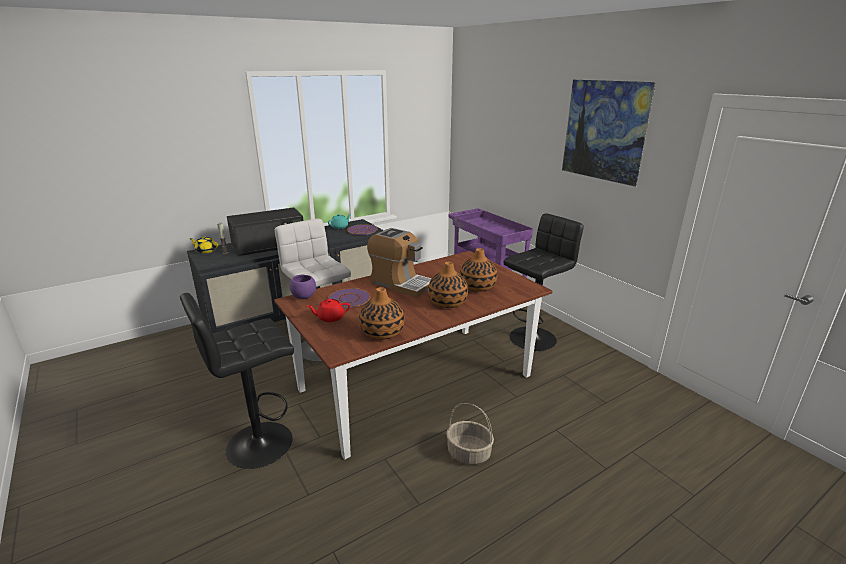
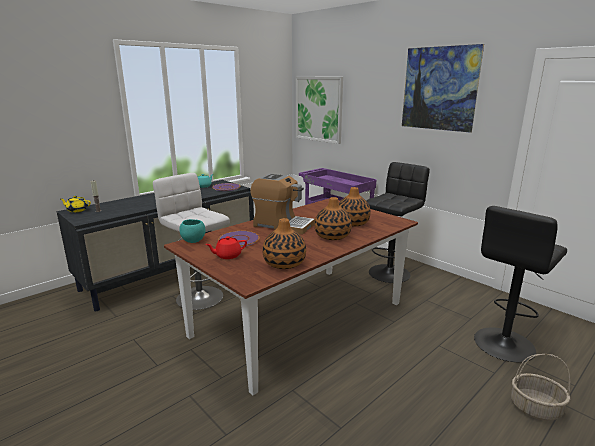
camera: 10 degrees left, 5 degrees down
(258, 444) = (159, 392): black stool -> black stool (503, 344)
(270, 244) = (141, 202): black microwave -> none
(303, 297) = (193, 241): purple bowl -> turquoise bowl
(468, 453) = (369, 375): basket -> basket (535, 408)
(477, 141) = (318, 109): none -> picture

